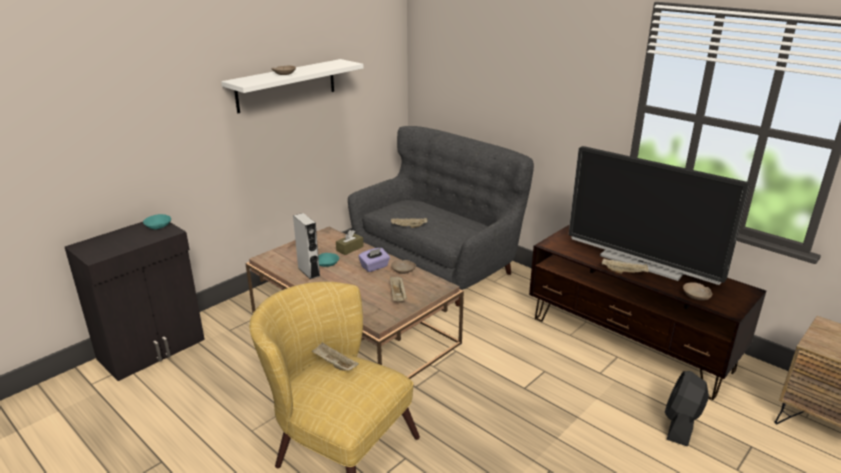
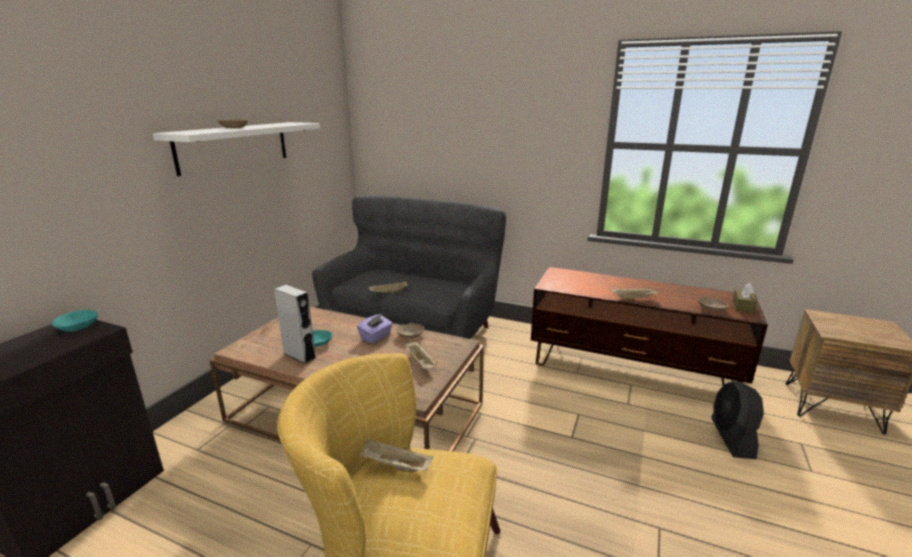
camera: 20 degrees left, 5 degrees down
(350, 249) = (337, 323): brown tissue box -> brown tissue box (742, 306)
(642, 263) = (640, 288): television -> none

